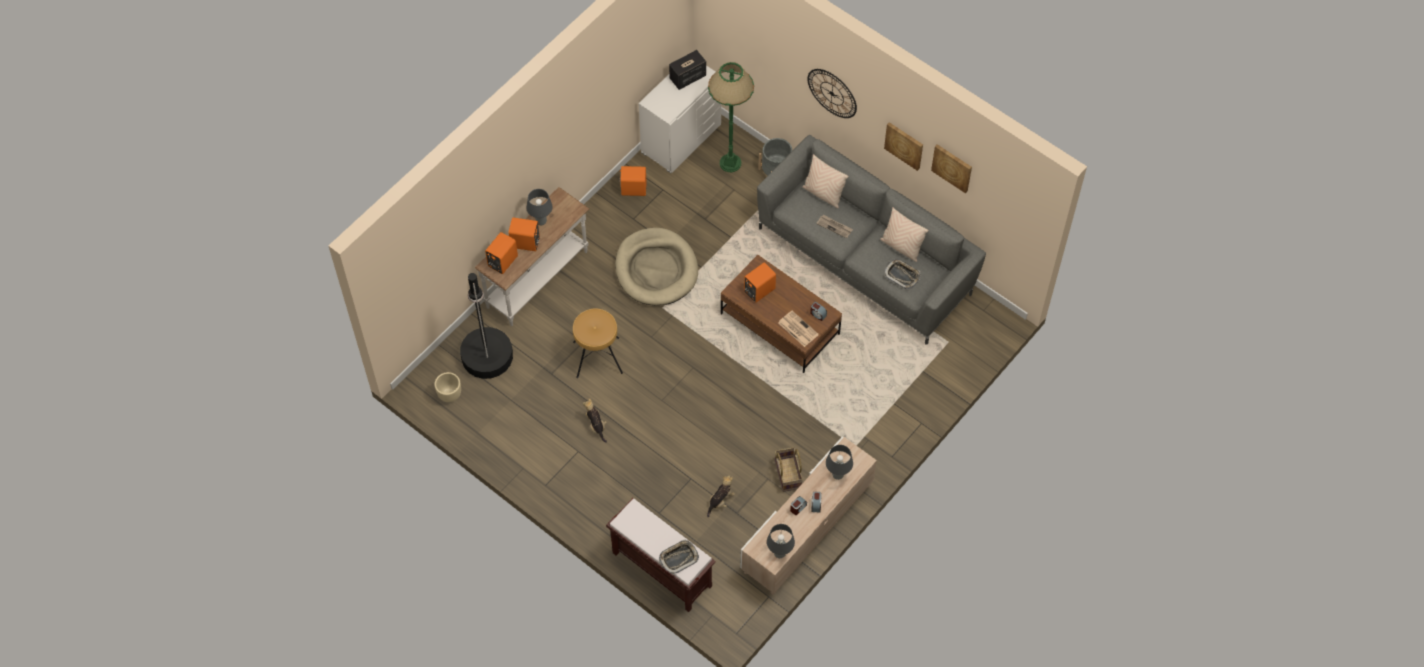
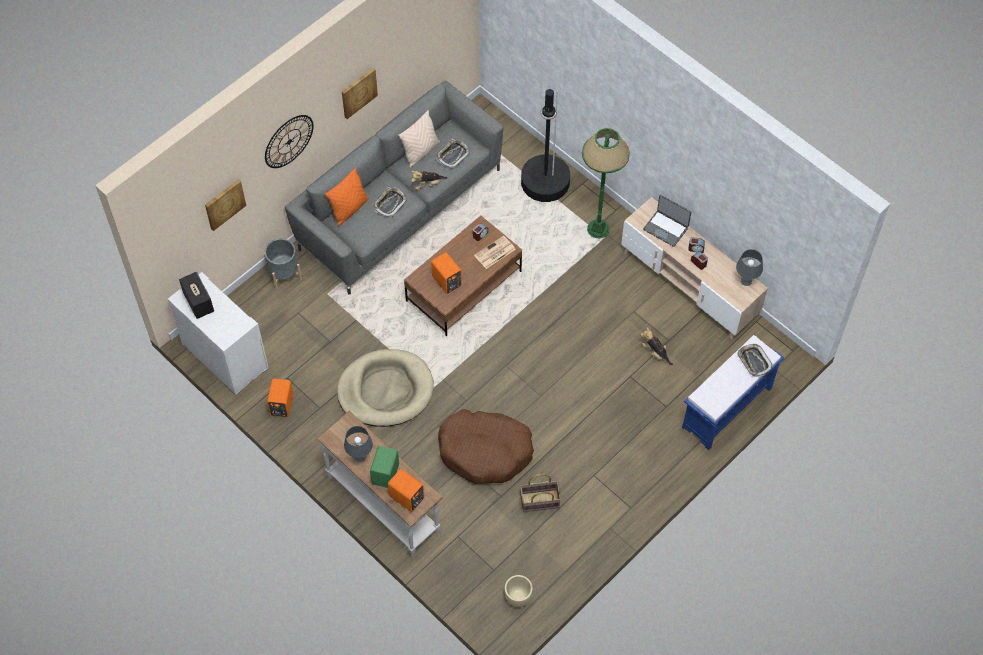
camera: 85 degrees left, 0 degrees up
(487, 356) = (473, 558): black floor lamp -> black floor lamp (545, 182)
(525, 243) = (386, 474): orange speaker -> green speaker
(596, 425) = (565, 457): plush toy -> plush toy (428, 184)
(597, 357) = (485, 451): brown stool -> brown dog bed
(661, 569) = (726, 409): brown bench -> blue bench
(730, 163) = (264, 313): green floor lamp -> green floor lamp (598, 229)
(787, 474) = (630, 295): basket -> basket (539, 501)
(823, 194) = (349, 209): beige pillow -> orange pillow
(834, 227) = (390, 203): newspaper -> tray
(838, 475) = (666, 228): grey table lamp -> laptop
(952, 167) = (399, 51): picture -> picture (224, 204)

